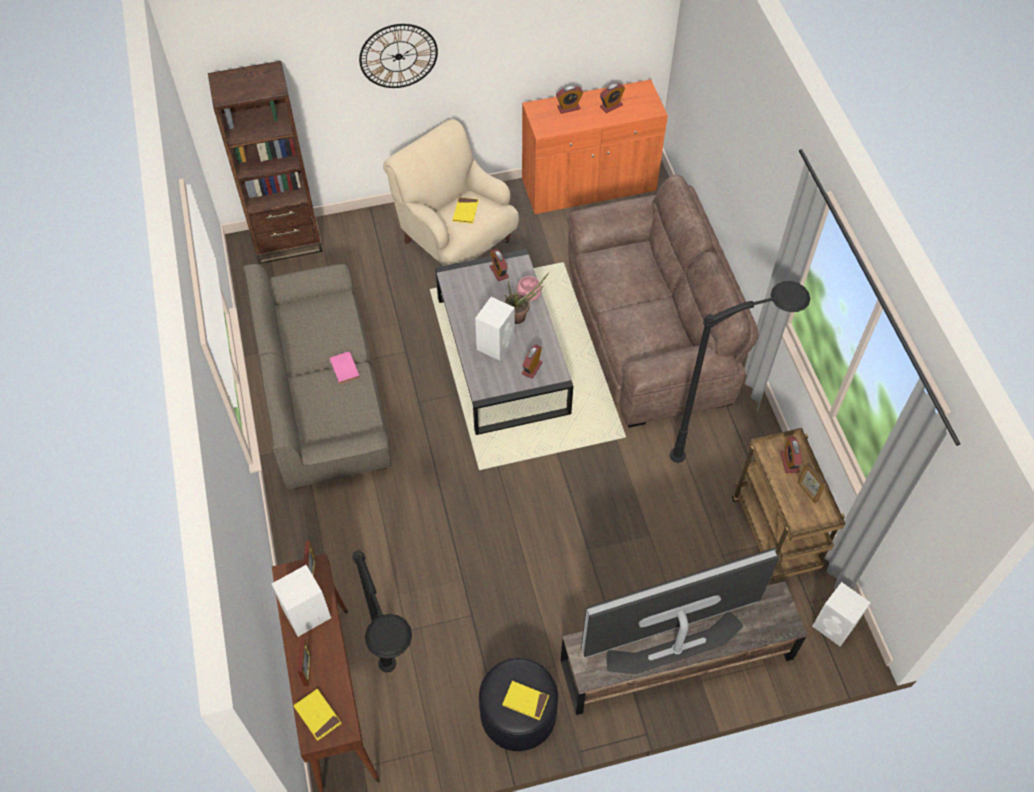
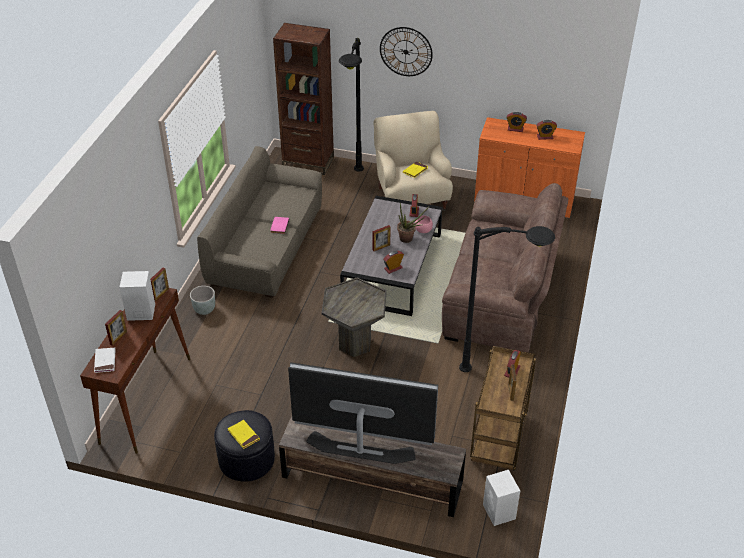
camera: 30 degrees right, 15 degrees down
(312, 528) = (204, 309): none -> grey planter
(317, 715) = (105, 361): yellow book -> white book
(406, 715) = (179, 427): black floor lamp -> black floor lamp (354, 187)
(496, 343) = (381, 247): white speaker -> picture frame
(532, 486) = (355, 344): none -> grey side table

